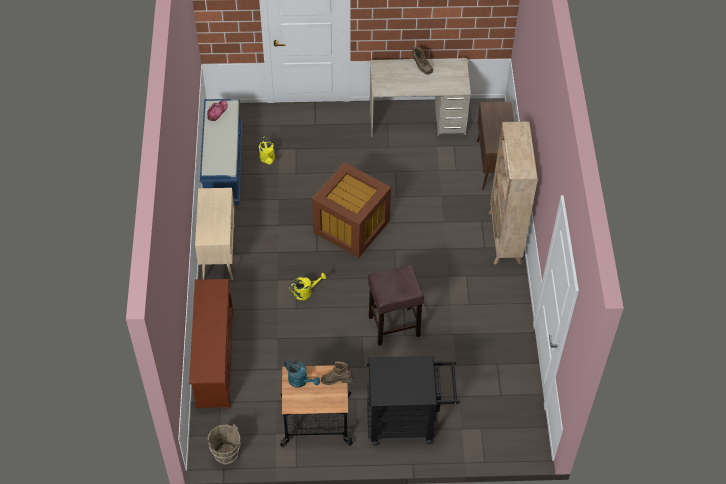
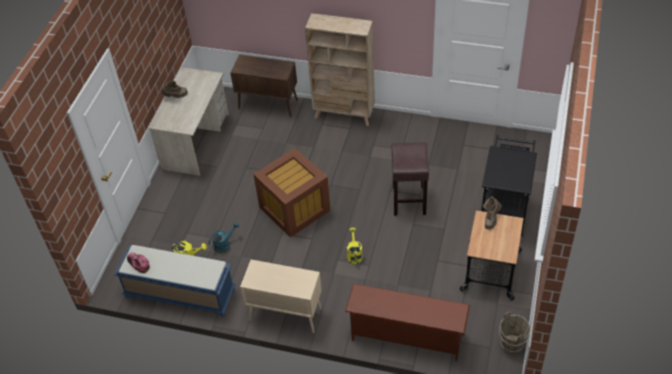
camera: 70 degrees left, 5 degrees down
(301, 381) = (485, 244): turquoise watering can -> turquoise watering can (224, 244)

